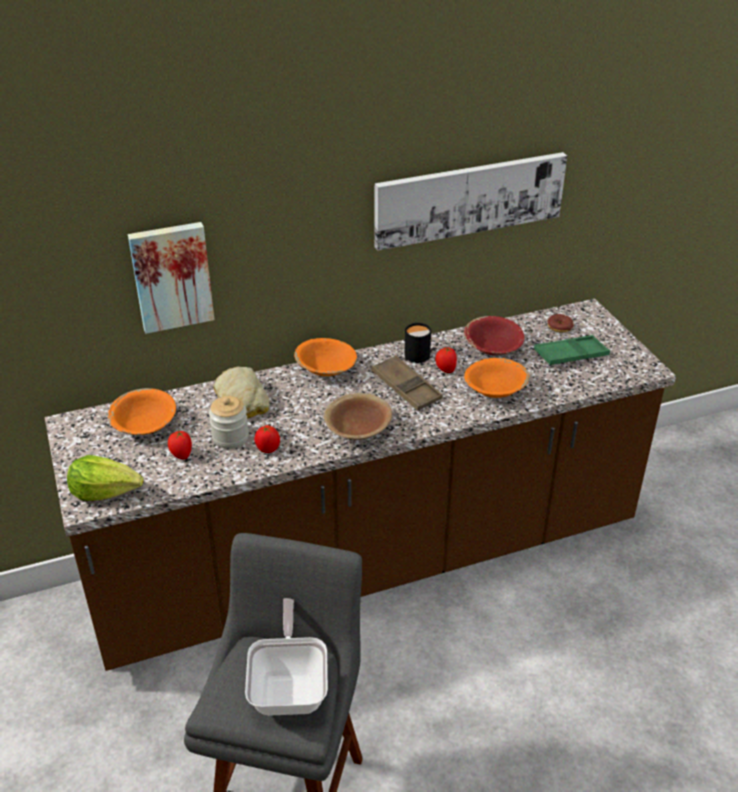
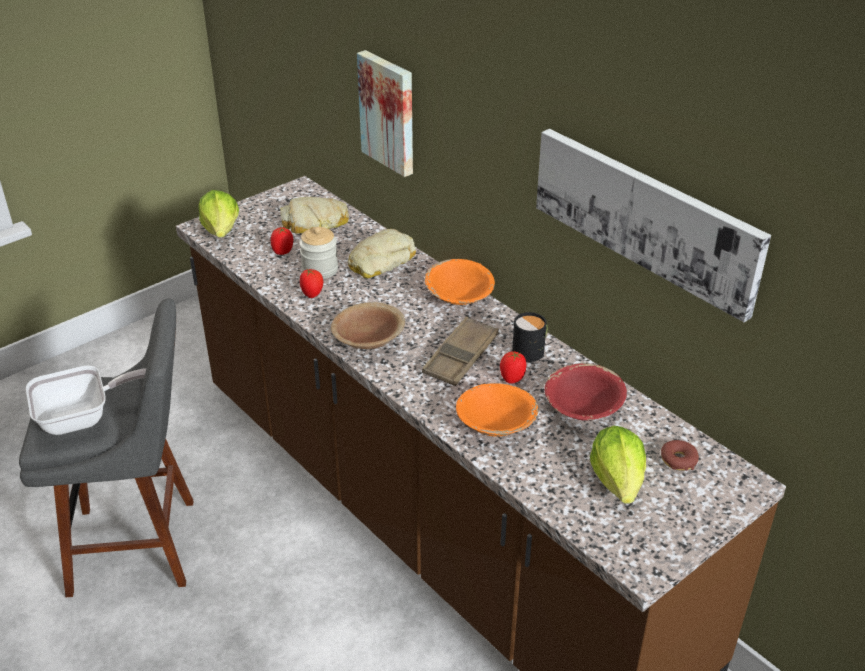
camera: 70 degrees right, 0 degrees up
(144, 425) = (315, 222): orange bowl -> bread
(571, 355) = (618, 481): green tray -> lettuce

